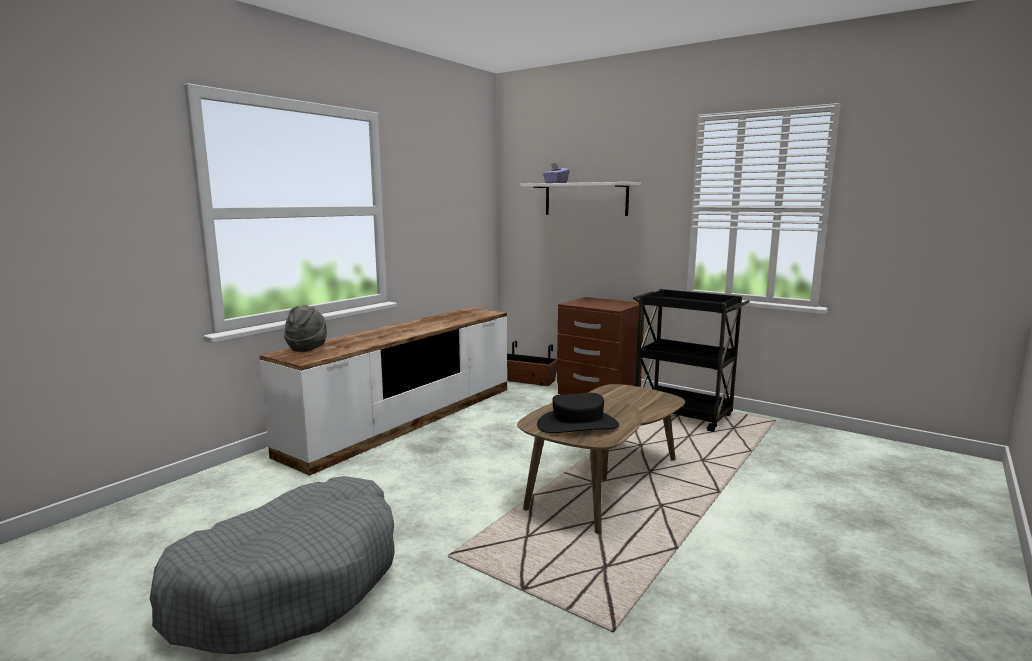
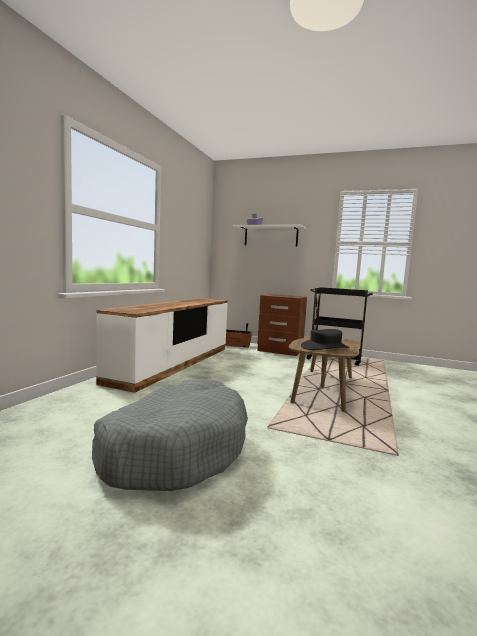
camera: 15 degrees left, 5 degrees down
(307, 347) = (126, 308): grey hat -> none

